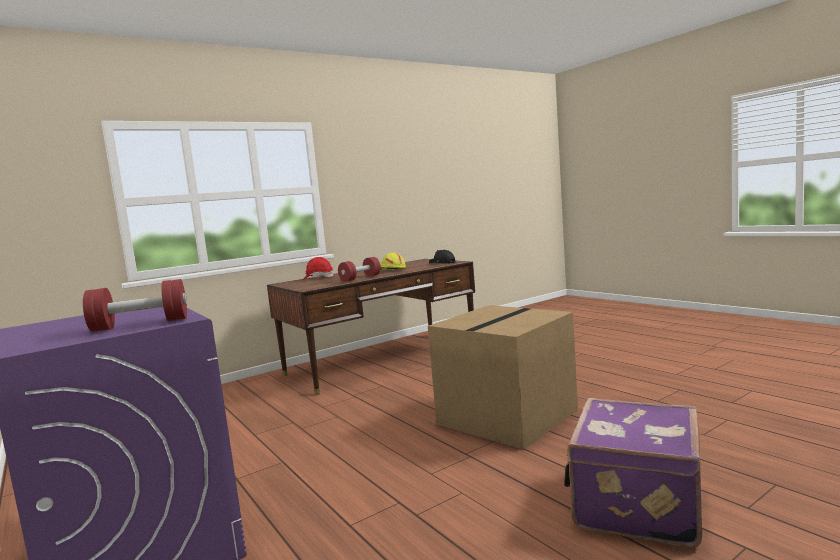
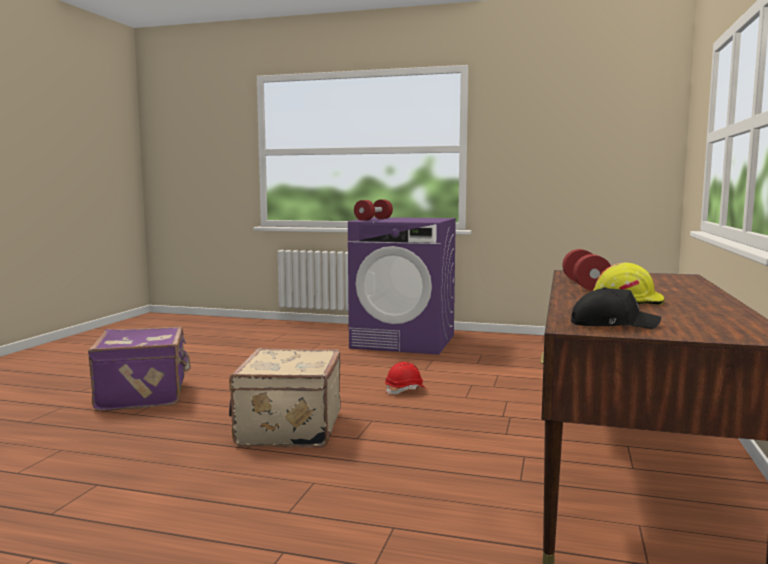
camera: 140 degrees right, 0 degrees up
(318, 278) = (682, 284): red hard hat -> red hard hat (406, 390)
(506, 416) = (287, 429): cardboard box -> beige suitcase

